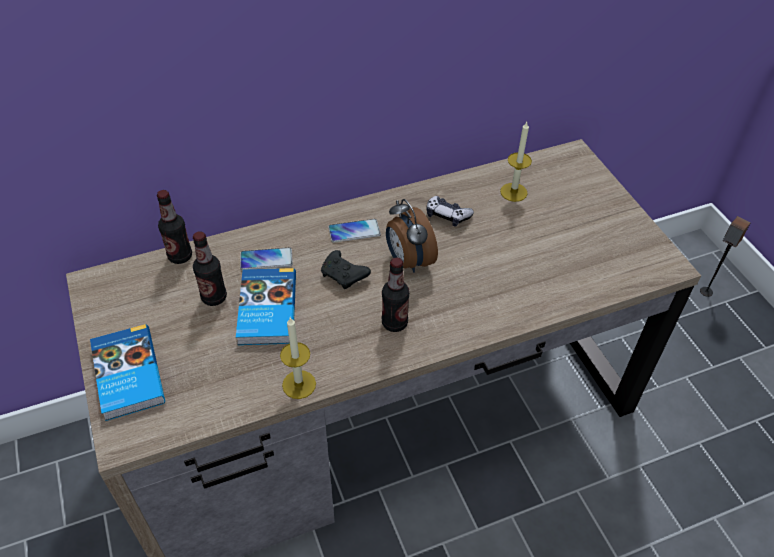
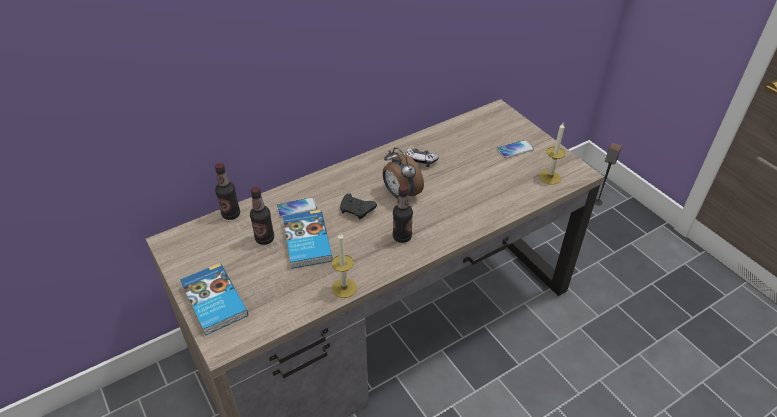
camera: 10 degrees left, 5 degrees down
(354, 231) = (356, 180): phone -> phone (515, 149)
(513, 192) = (463, 139): candle -> candle (550, 177)

